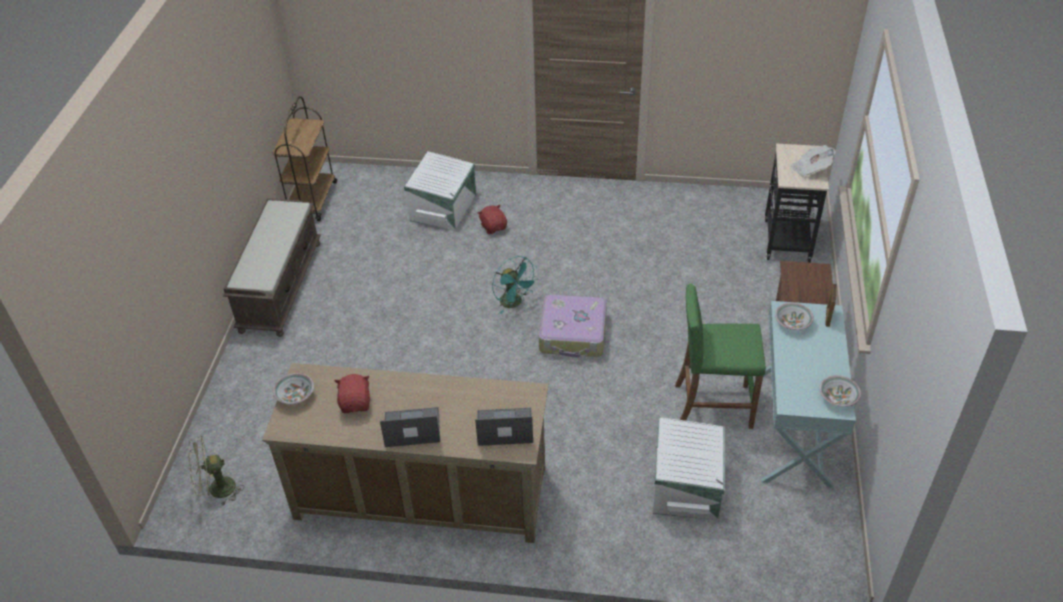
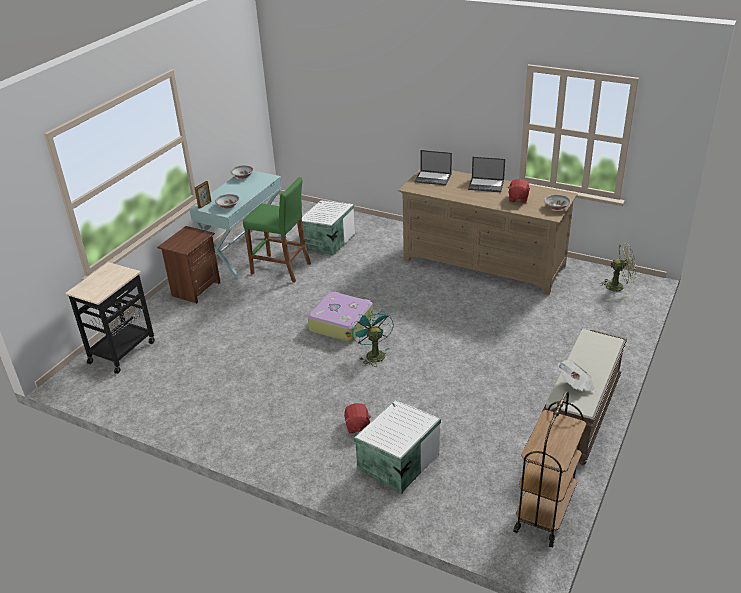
camera: 160 degrees left, 10 degrees down
(811, 169) = (101, 277): newspaper -> newspaper (576, 385)

